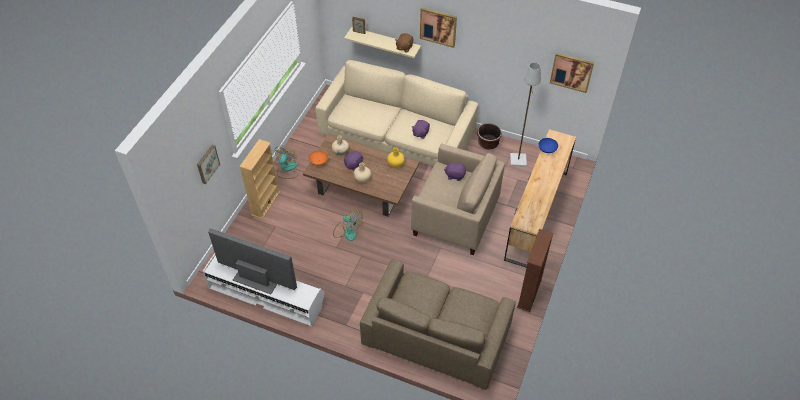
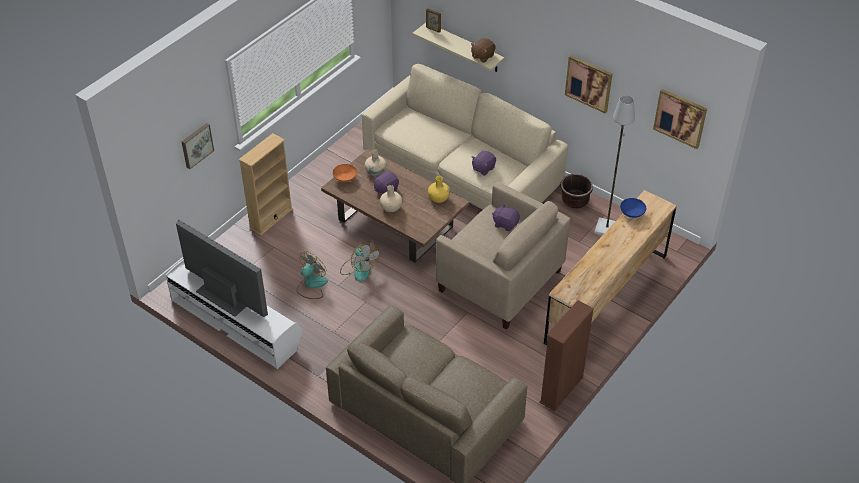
camera: 15 degrees right, 5 degrees down
(286, 169) = (310, 184): fan -> fan (311, 285)
(438, 27) = (525, 35): picture -> picture (589, 83)

